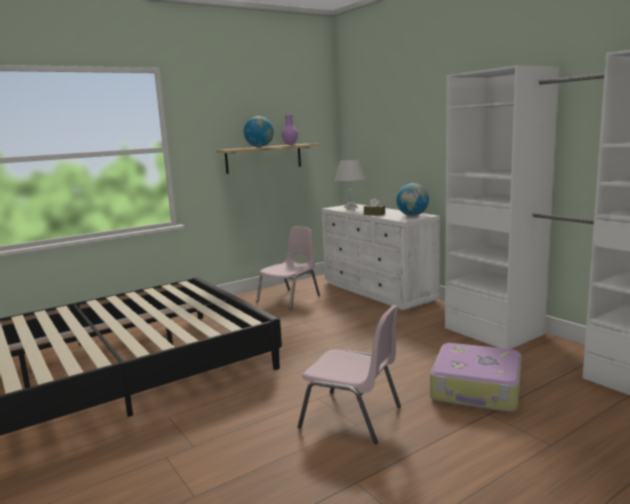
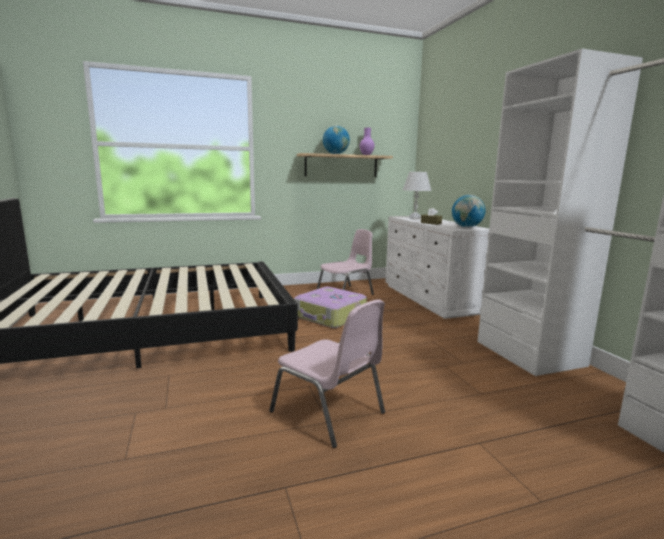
camera: 15 degrees right, 0 degrees up
(477, 390) = (479, 412): suitcase -> suitcase (330, 316)

